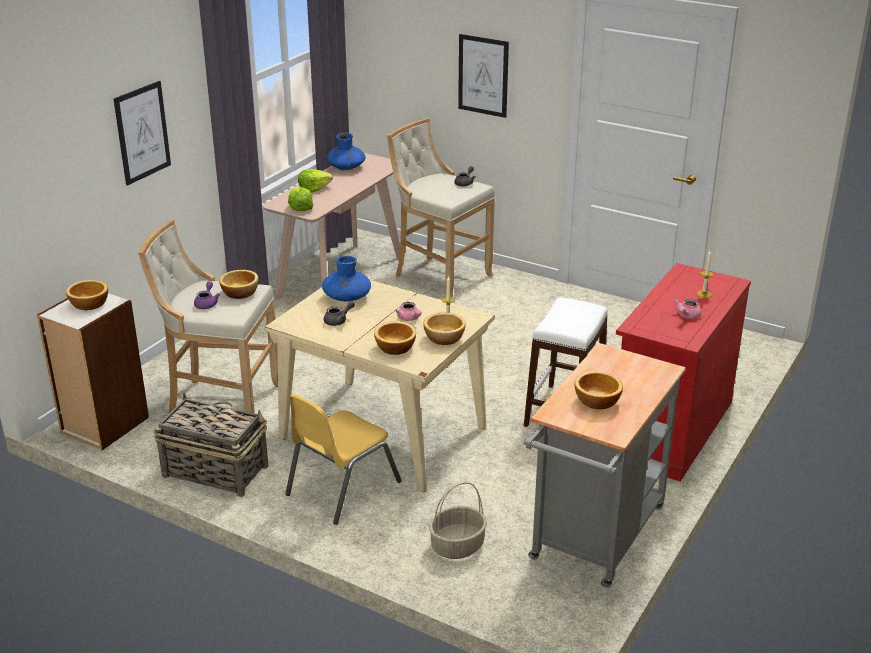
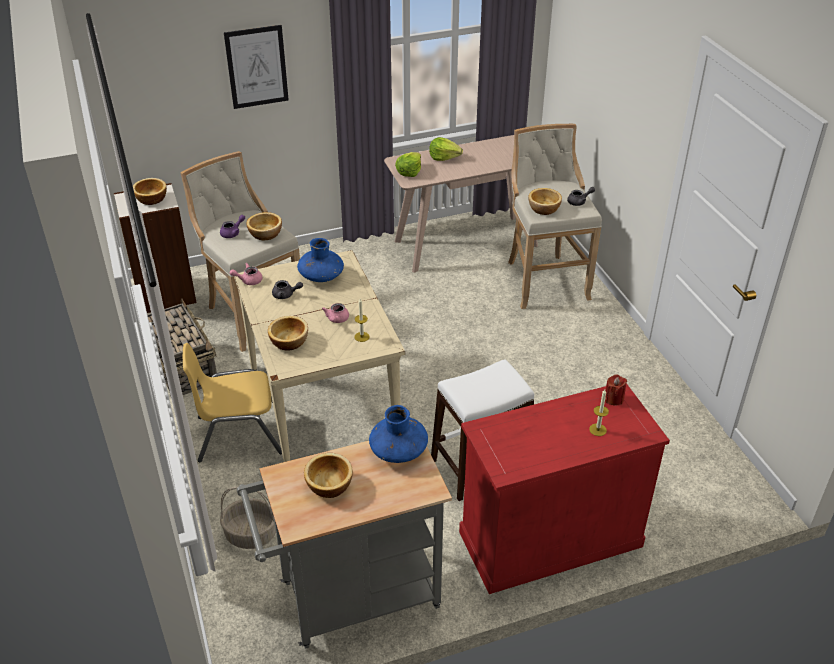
camera: 40 degrees right, 10 degrees up
(346, 167) = (498, 145): blue vase -> blue vase (398, 450)
(445, 338) = (336, 353): bowl -> bowl (544, 209)
(483, 75) = (626, 99): picture -> none
(686, 274) = (613, 399): none -> red candle
(686, 316) = (544, 444): pink teapot -> pink teapot (248, 280)

